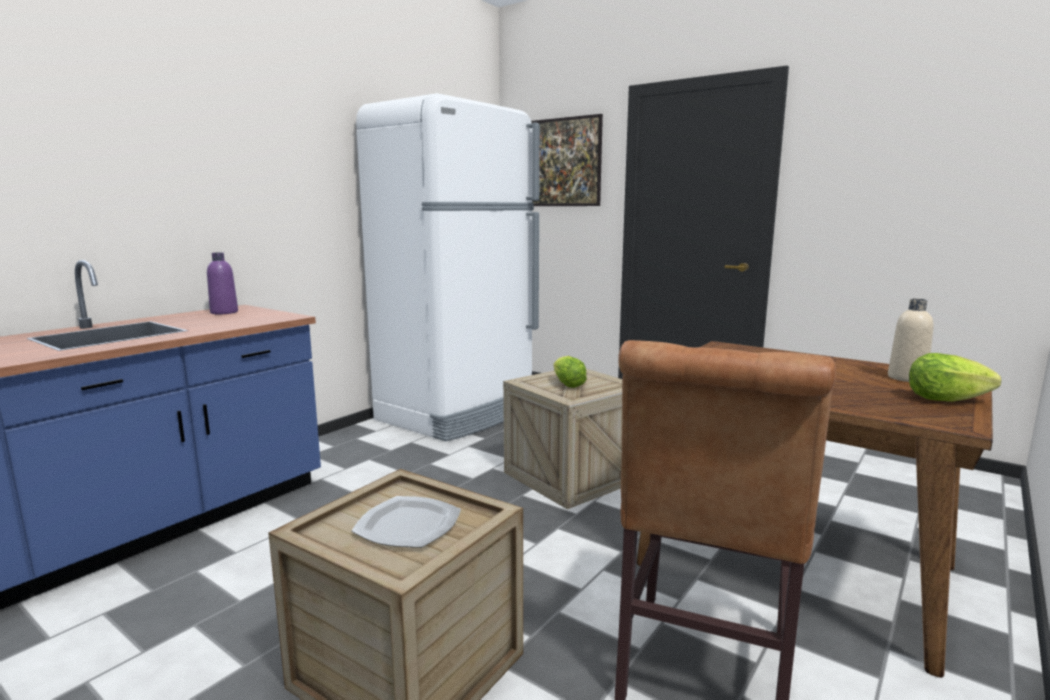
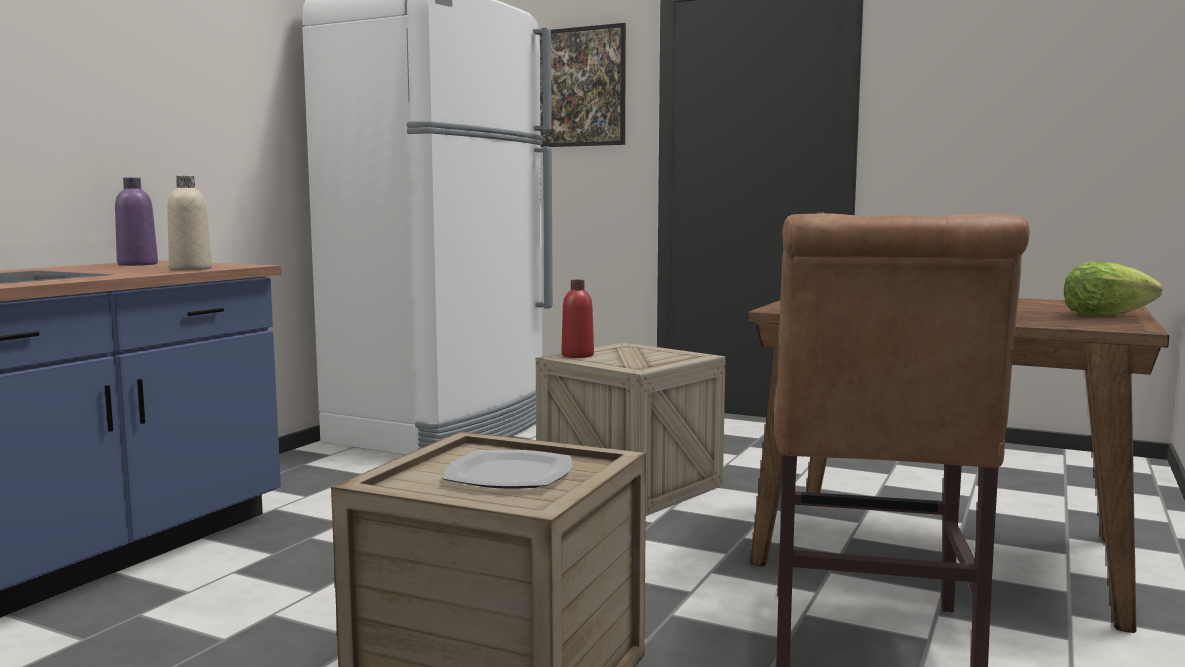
camera: 10 degrees left, 5 degrees down
(534, 380) = (577, 355): none -> red bottle
(568, 385) = (625, 358): lettuce -> none
(907, 378) = (1054, 305): beige bottle -> beige bottle (190, 269)

